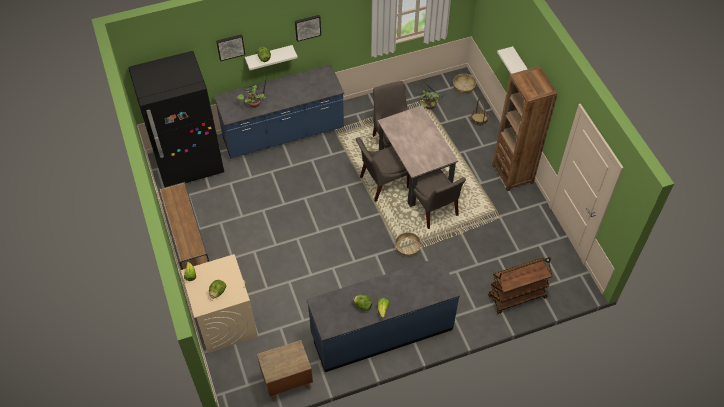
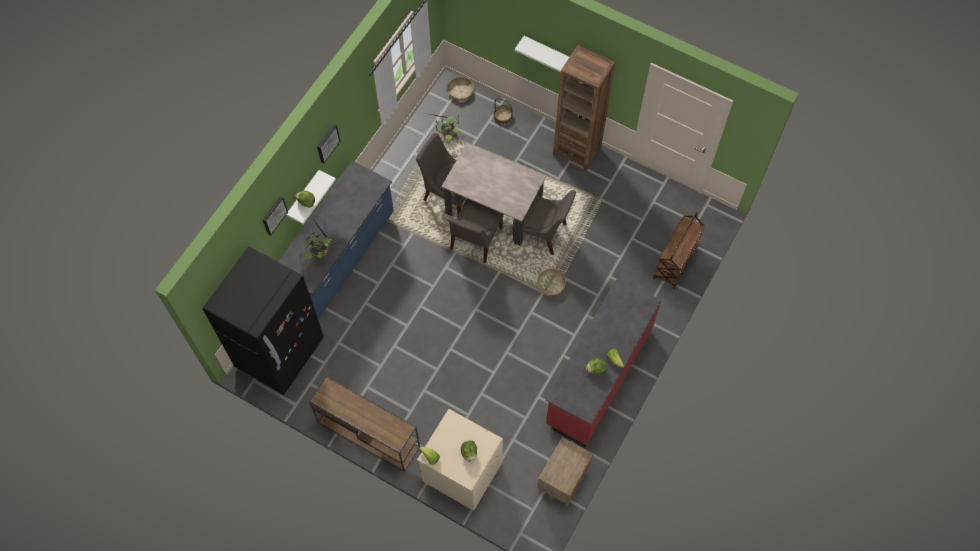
camera: 40 degrees left, 10 degrees up
(381, 332) = (598, 376): blue counter -> red counter

